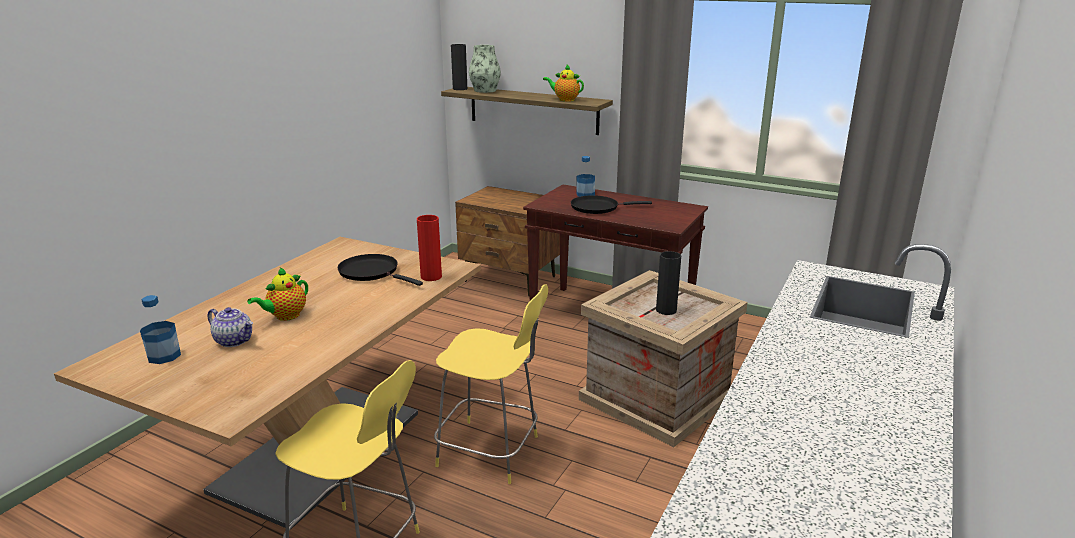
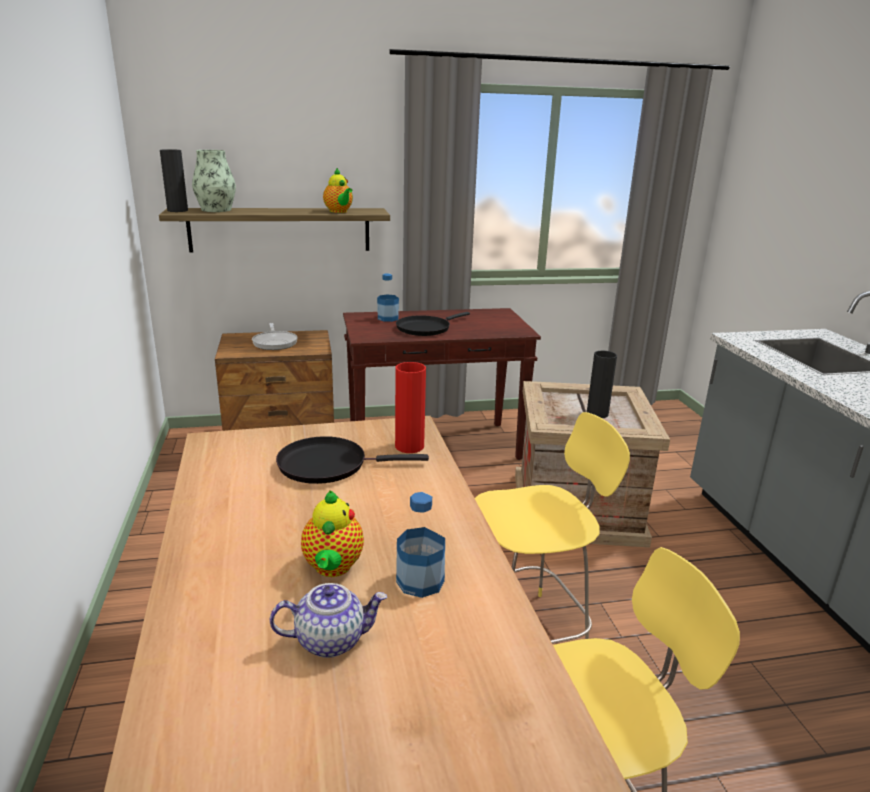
camera: 40 degrees left, 0 degrees up
(164, 356) = (261, 729): bottle -> bottle (420, 581)
(509, 199) = (275, 342): none -> frying pan
(565, 100) = (339, 212): teapot -> teapot turned 105 degrees counterclockwise

